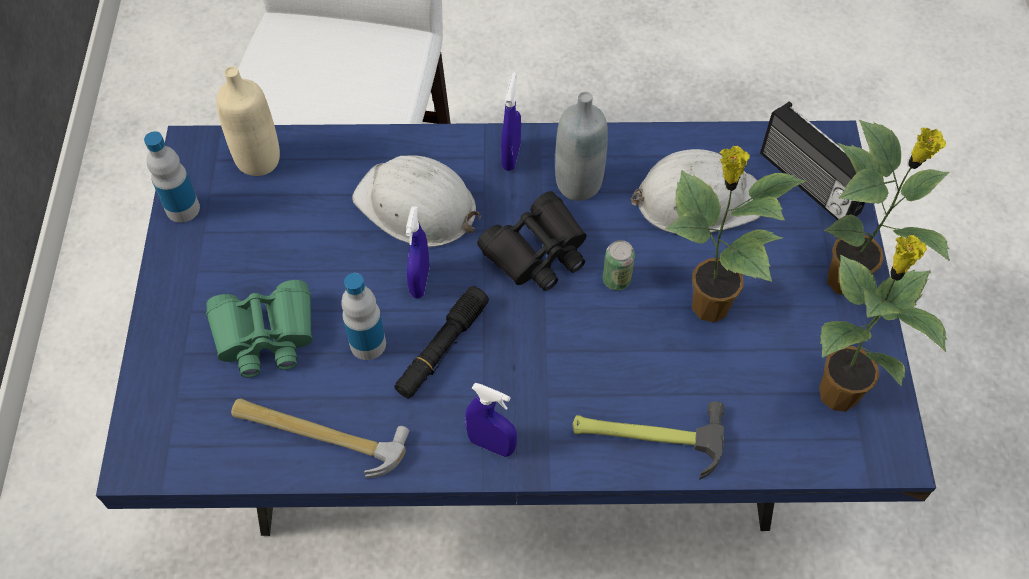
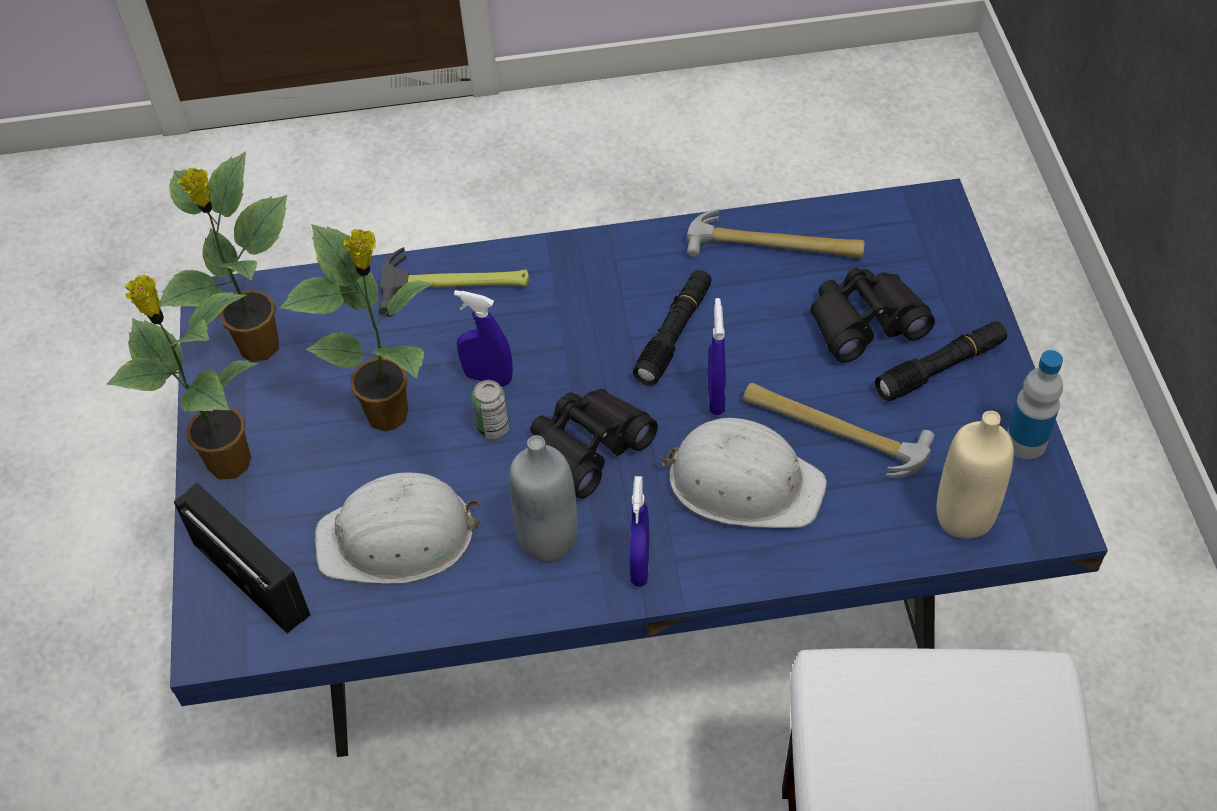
camera: 175 degrees right, 5 degrees down
(219, 281) = (940, 368): none -> black flashlight
(265, 335) = (865, 322): green binoculars -> black binoculars
(330, 239) = (834, 430): none -> hammer
(368, 344) = (753, 328): bottle -> none
(491, 444) = (606, 259): blue spray bottle -> blue spray bottle (488, 377)

